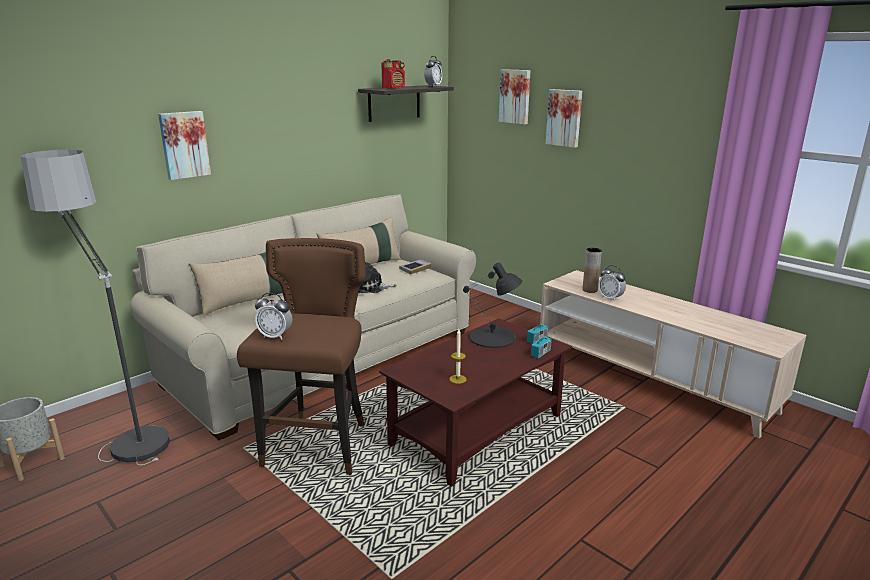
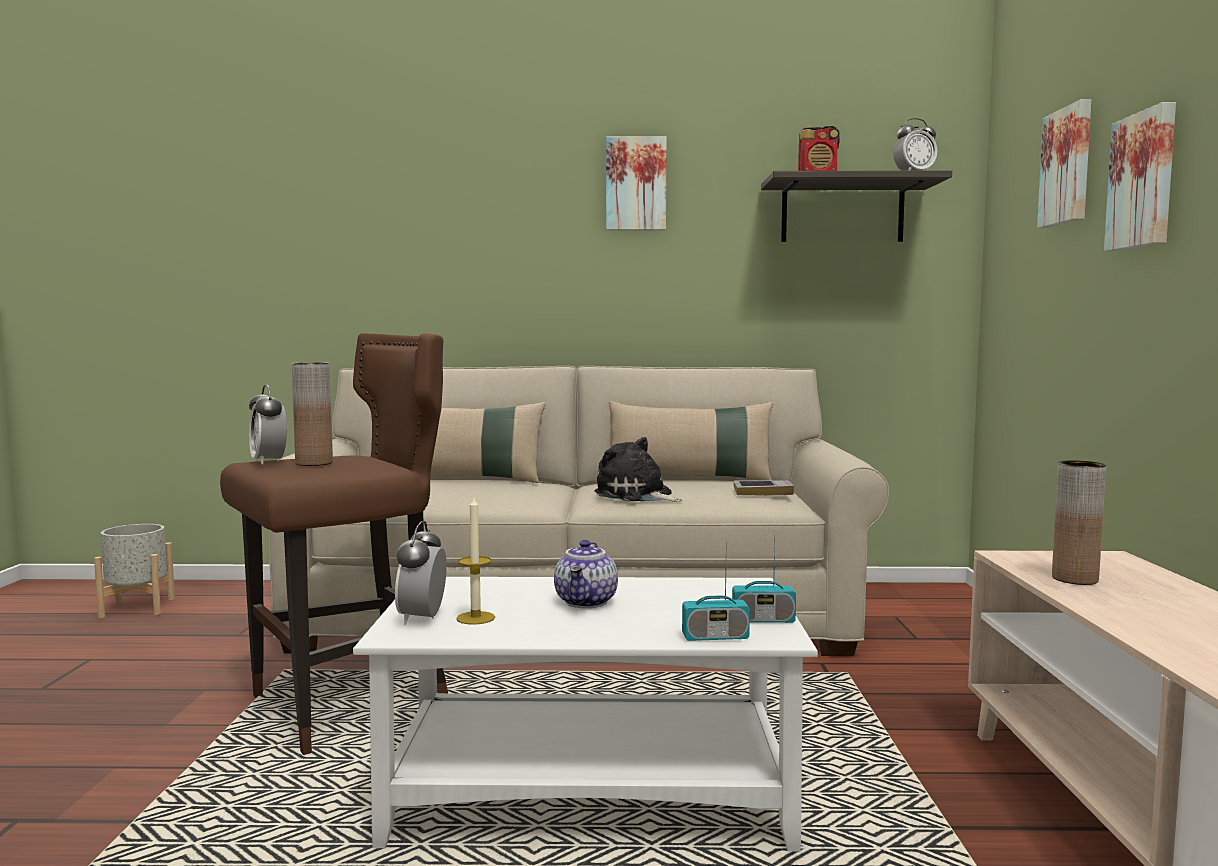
camera: 45 degrees right, 15 degrees down
(123, 430) = (243, 611): floor lamp -> none
(184, 145) = (448, 249): picture -> picture (636, 184)
(308, 330) = (314, 463): none -> brown vase
(473, 355) = (587, 602): none -> teapot
(477, 429) = (593, 793): brown coffee table -> white coffee table
(493, 337) = (687, 594): black table lamp -> none
(610, 298) = (1100, 601): alarm clock -> alarm clock (422, 618)

